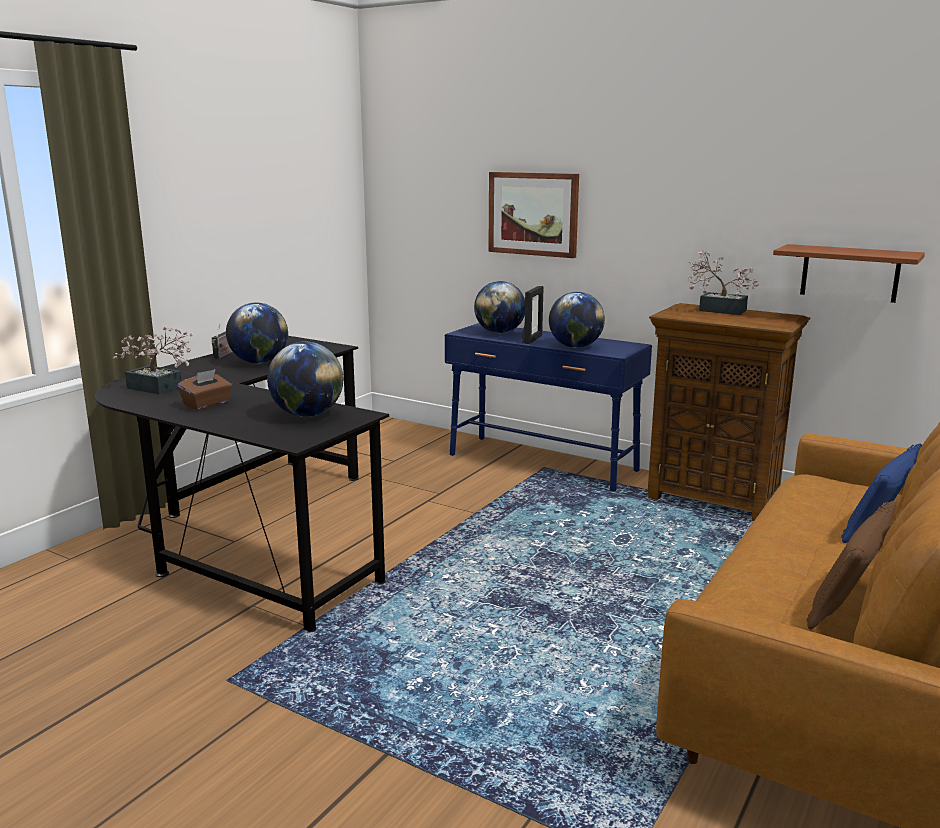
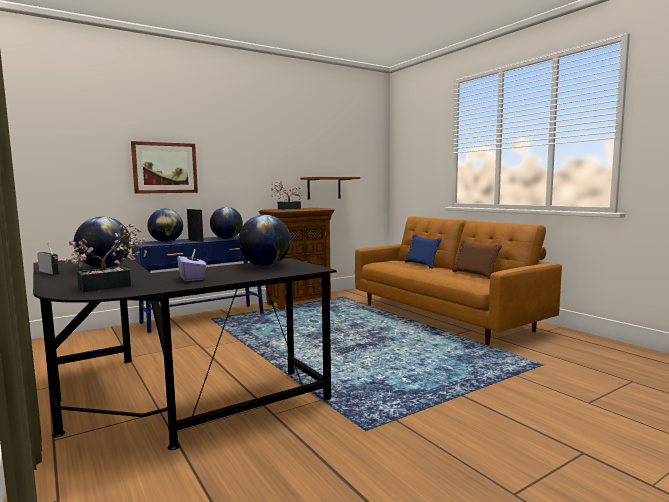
camera: 65 degrees left, 10 degrees down
(207, 404) = (192, 278): brown tissue box -> purple tissue box

